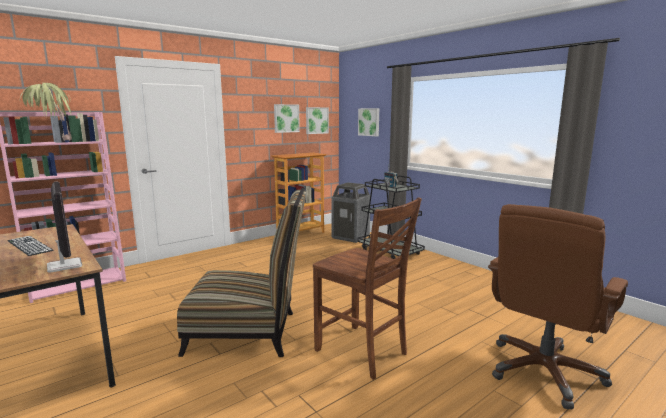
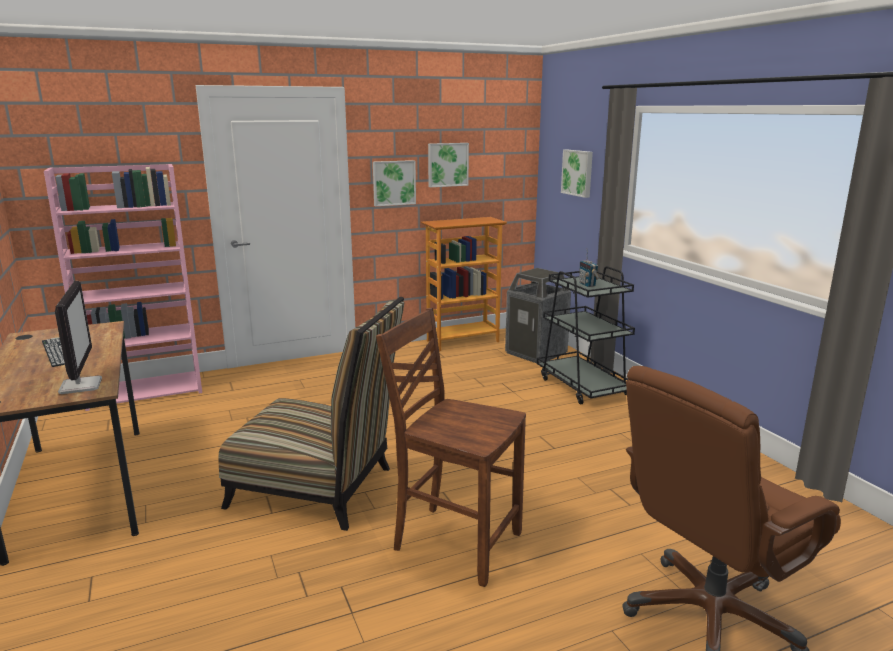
camera: 15 degrees right, 5 degrees up
(53, 142) = (114, 208): potted plant -> none
(316, 120) = (499, 166): picture -> picture (393, 183)
(362, 352) = (455, 541): brown chair -> brown chair turned 150 degrees clockwise

